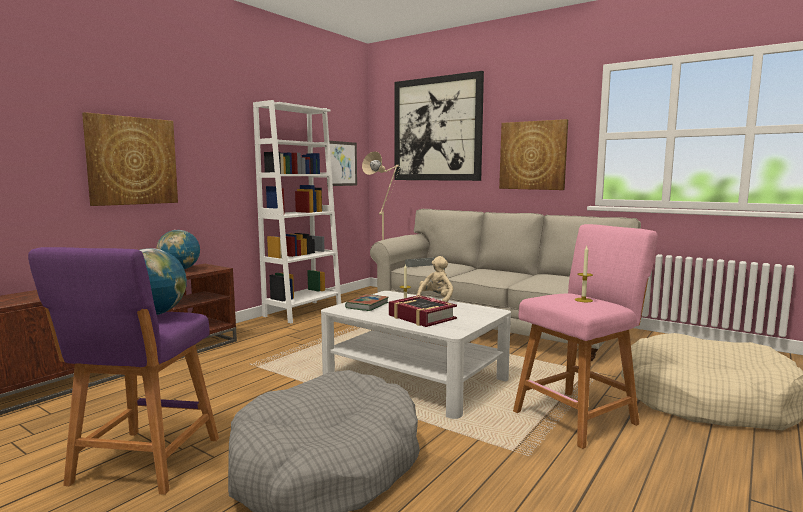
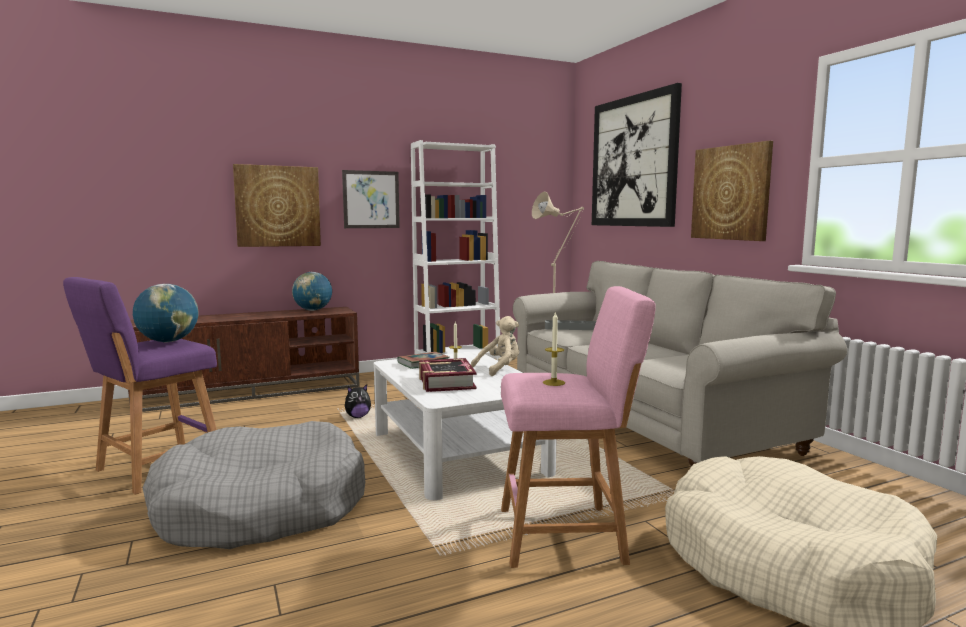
camera: 30 degrees right, 0 degrees up
(281, 367) = (358, 416): none -> plush toy
(341, 163) = (529, 206): picture -> picture (371, 199)

